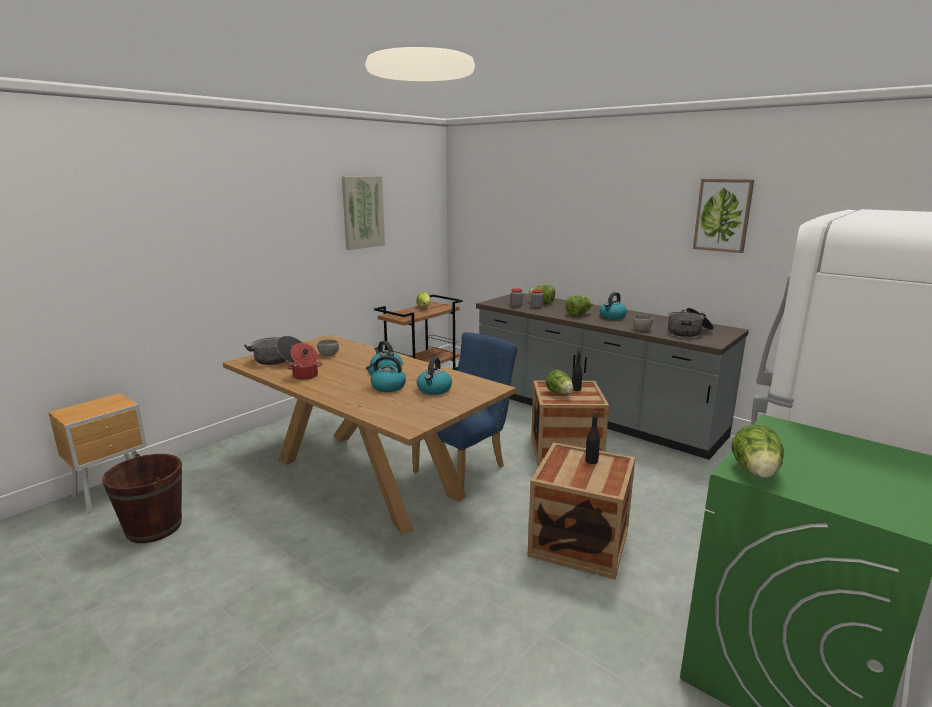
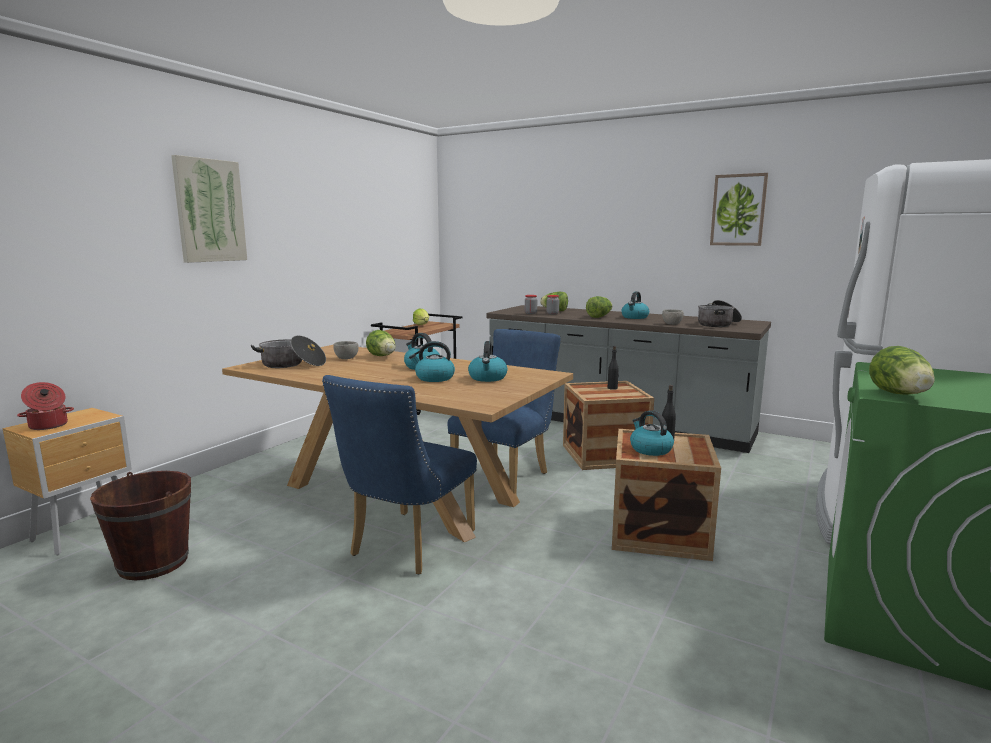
camera: 10 degrees left, 5 degrees down
(305, 376) = (332, 374): cooking pot -> cooking pot (48, 426)
(352, 533) = (406, 546): none -> blue chair
(362, 212) = (358, 217): picture -> picture (209, 211)
(559, 393) = (598, 392): lettuce -> lettuce (383, 356)
(570, 470) = (650, 449): none -> kettle

